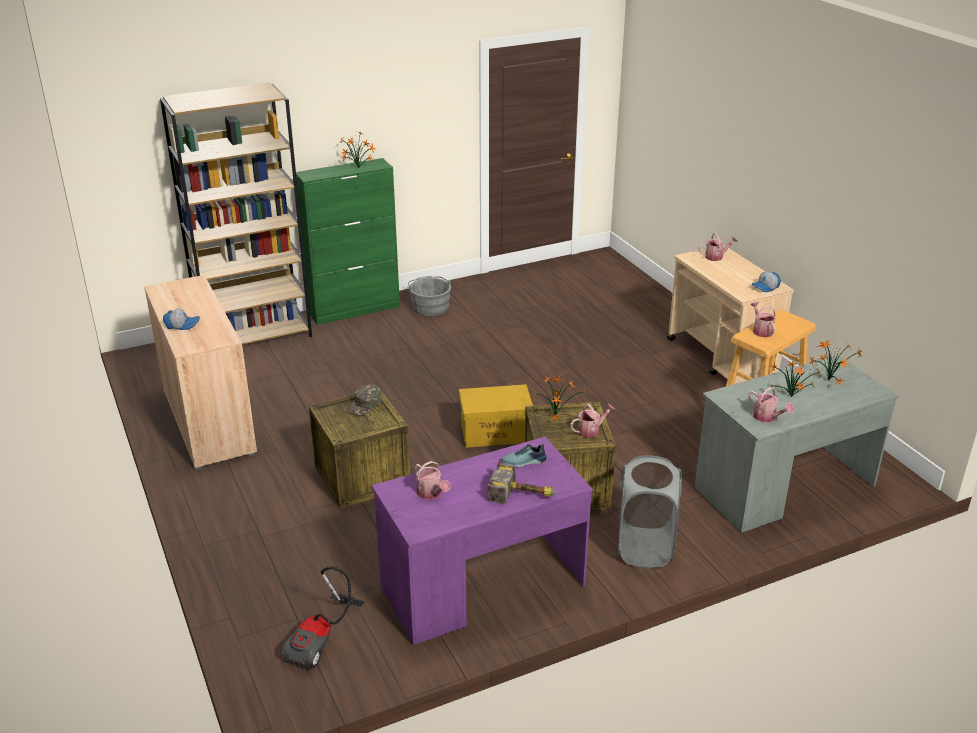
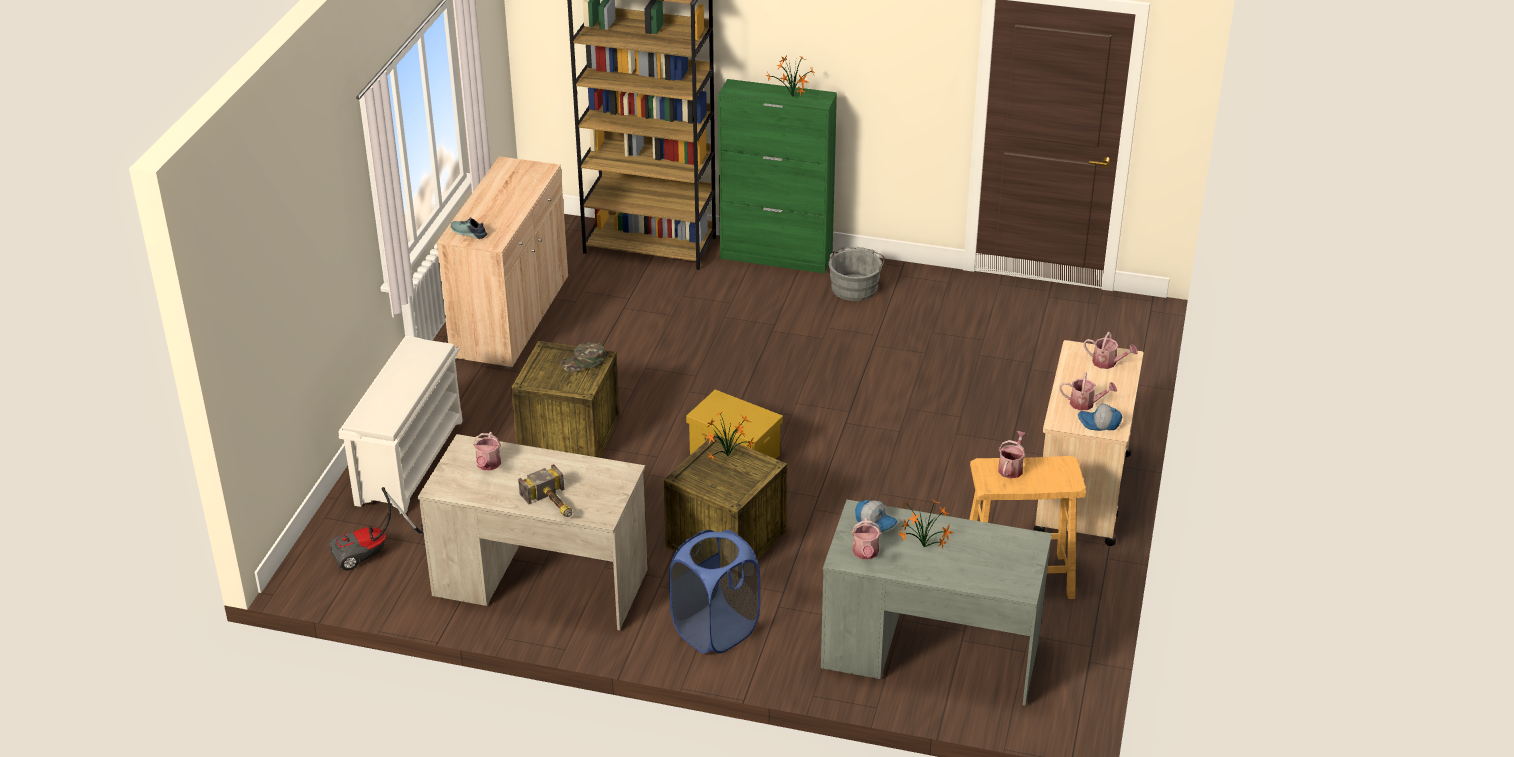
camera: 40 degrees right, 5 degrees up
(182, 325) = (479, 211): cap -> cap (875, 521)
(257, 556) = (409, 461): none -> white shoe rack
(482, 586) = (540, 583): purple desk -> beige desk
(524, 462) = (594, 478): shoe -> shoe (468, 233)
(591, 430) = (736, 487): watering can -> watering can (1085, 403)
(644, 548) = (715, 630): grey laundry basket -> blue laundry basket
(828, 380) = (992, 551): potted plant -> none

